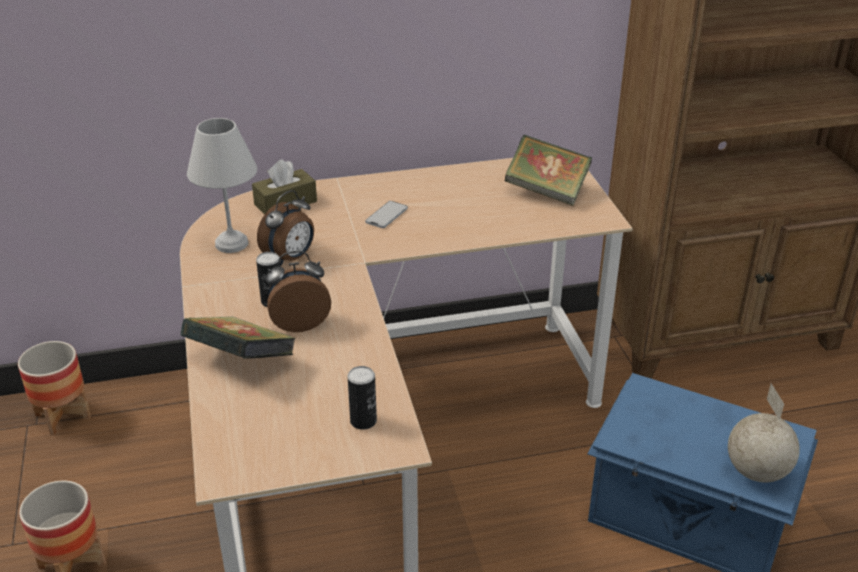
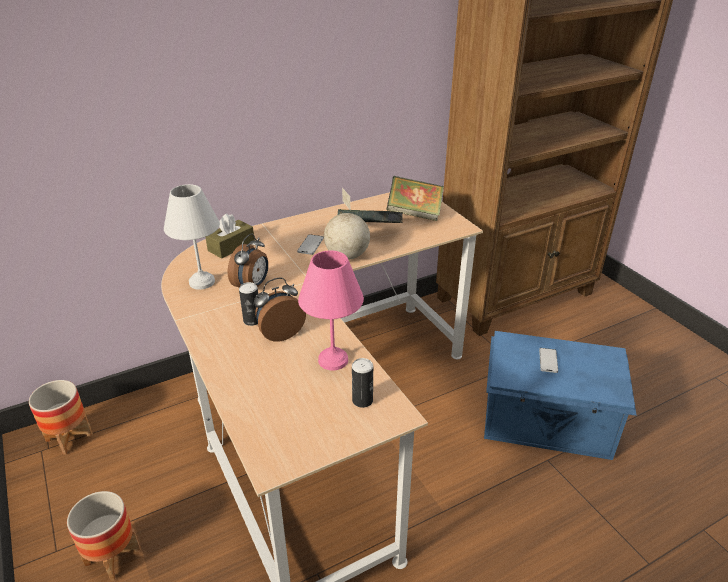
camera: 15 degrees left, 0 degrees up
(241, 361) = (247, 371): book -> book (370, 232)
(349, 365) = (332, 359): none -> pink table lamp
(691, 427) = (548, 361): none -> phone
(756, 472) = (602, 384): globe -> globe (347, 256)

